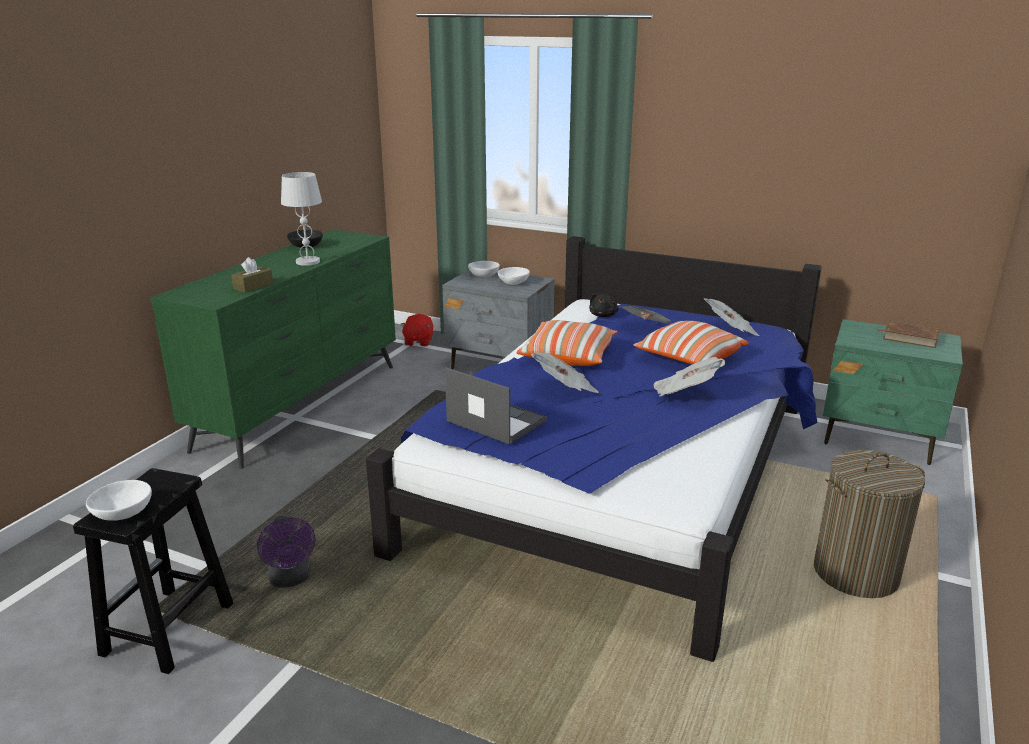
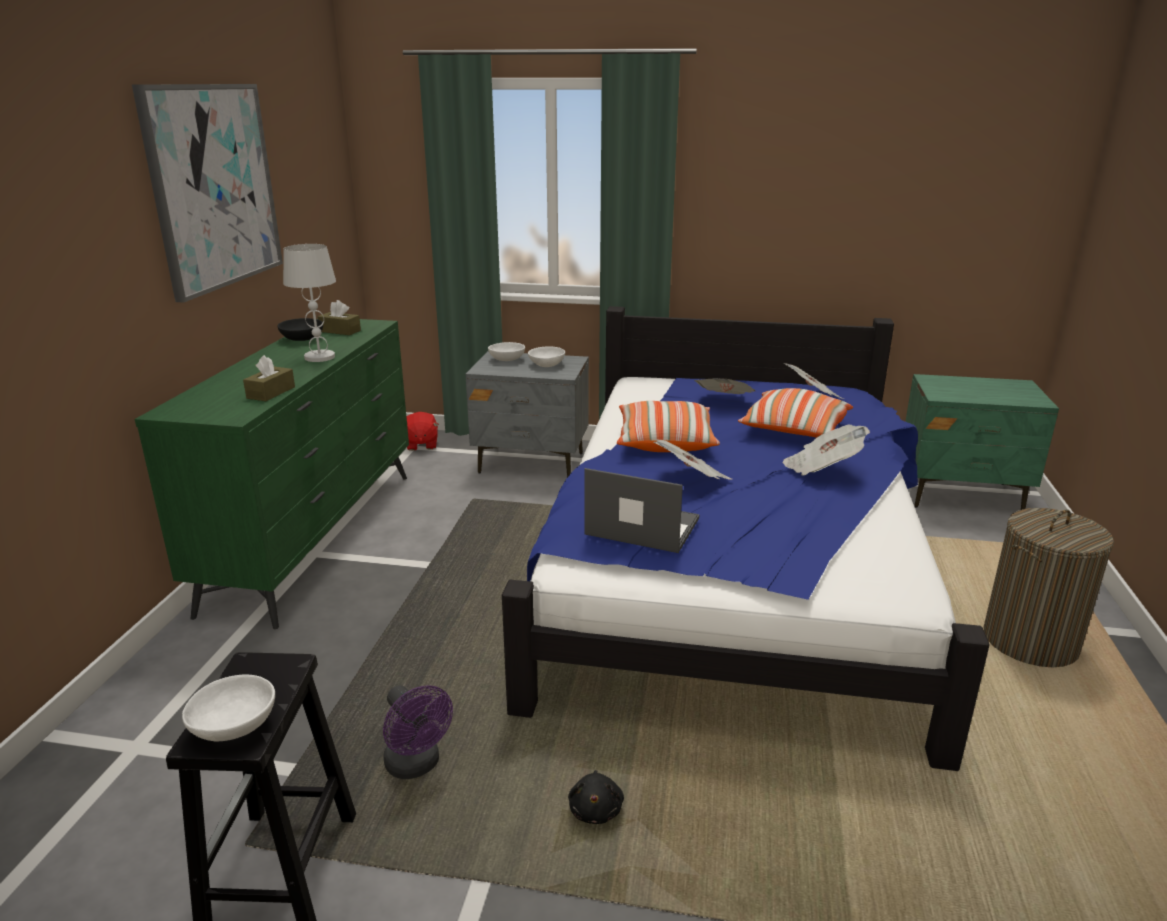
camera: 15 degrees left, 0 degrees up
(238, 125) = (214, 187): none -> picture
(338, 242) = (340, 331): none -> brown tissue box
(603, 315) = (668, 392): black plush toy -> black plush toy (596, 809)
(910, 338) = (991, 387): brown book -> none

